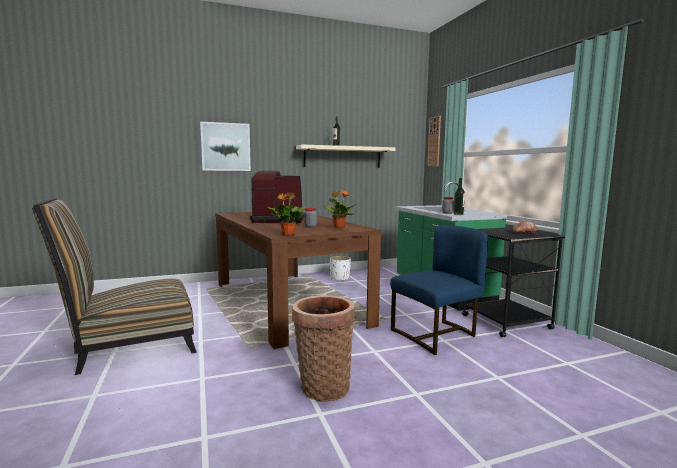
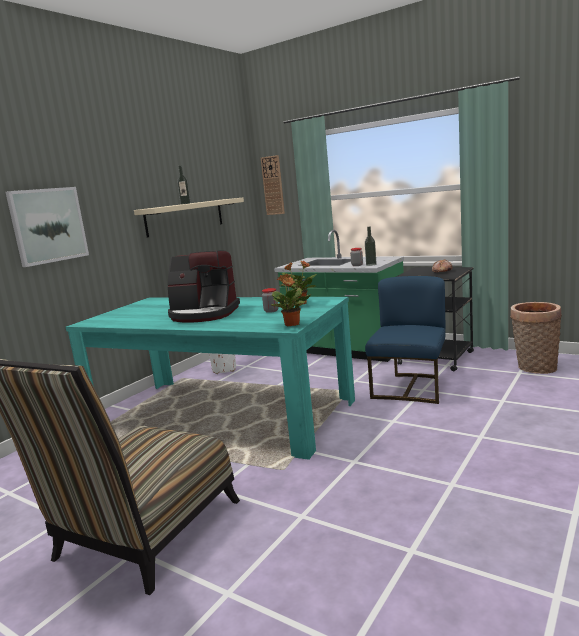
camera: 35 degrees left, 5 degrees up
(278, 220) = (204, 314): coffee machine -> coffee machine turned 135 degrees counterclockwise
(286, 302) = (221, 414): brown dining table -> turquoise dining table
(323, 386) = (413, 465): basket -> basket (534, 368)

